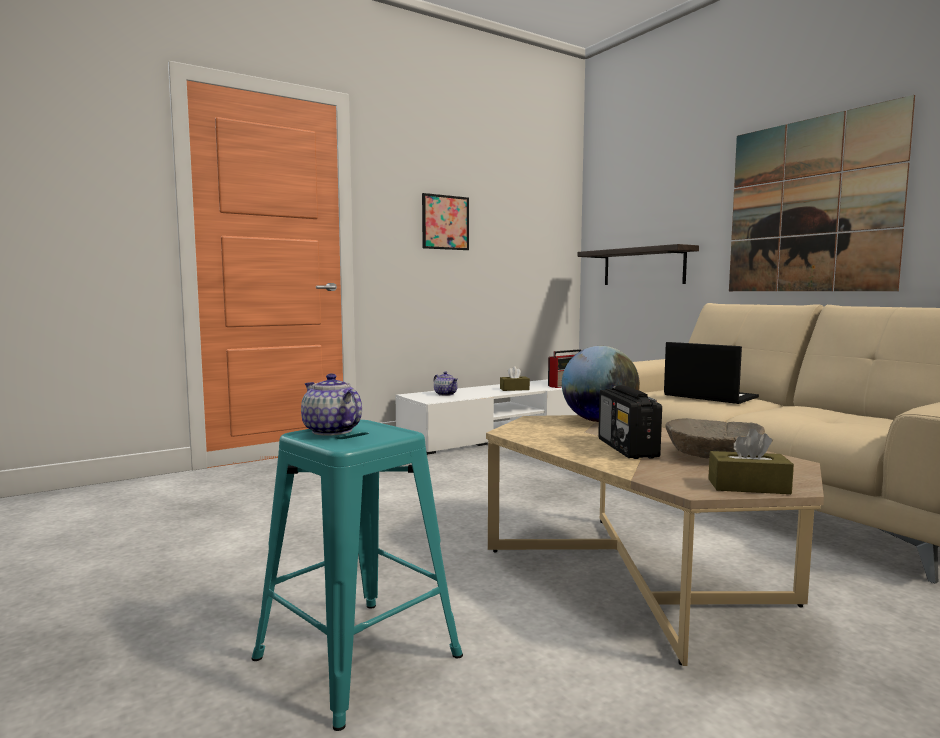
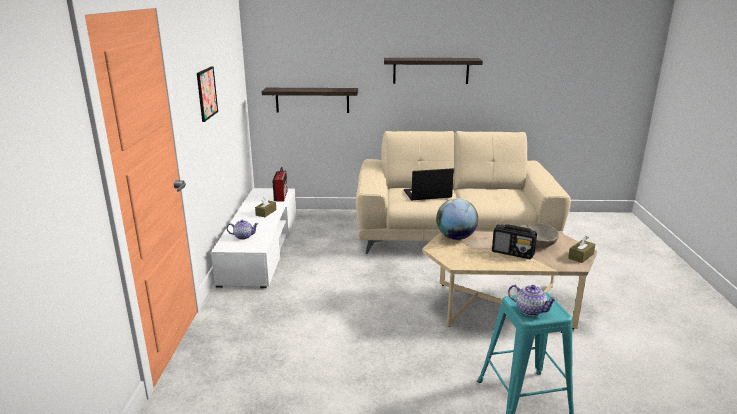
camera: 55 degrees left, 15 degrees up
(332, 431) = (530, 310): teapot -> teapot turned 135 degrees counterclockwise
(811, 206) = (431, 70): picture -> shelf

